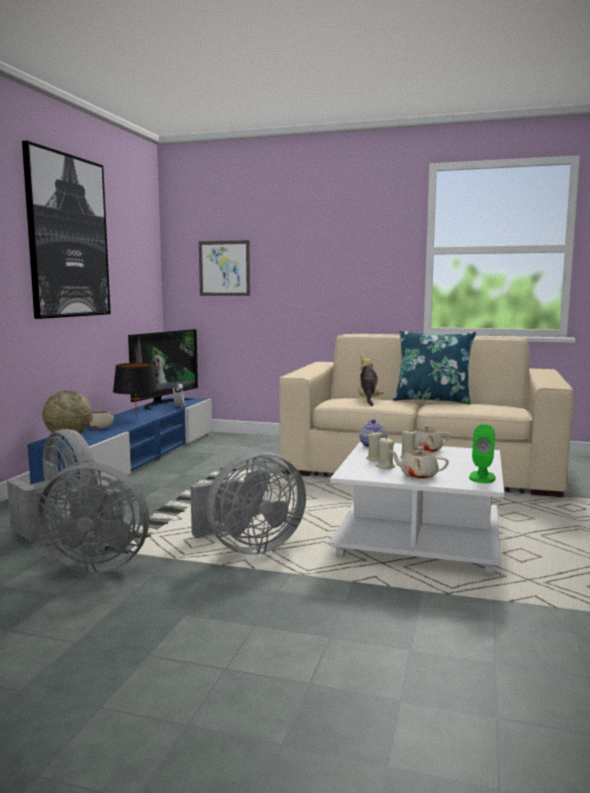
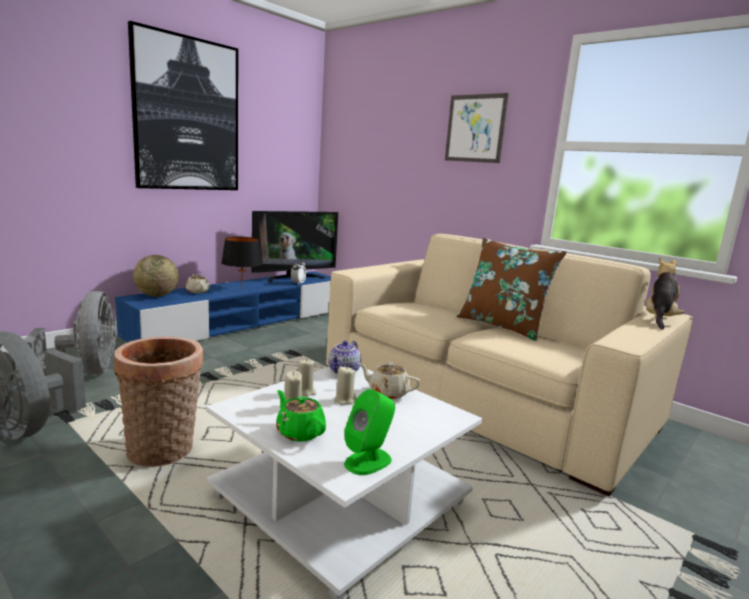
camera: 25 degrees right, 5 degrees up
(224, 268) = (365, 155): picture -> picture (475, 128)
(249, 548) = (163, 452): grey fan -> basket
(368, 400) = (423, 312): plush toy -> plush toy (659, 319)
(418, 475) = (299, 432): beige teapot -> green teapot
(432, 400) = (502, 326): blue pillow -> brown pillow

